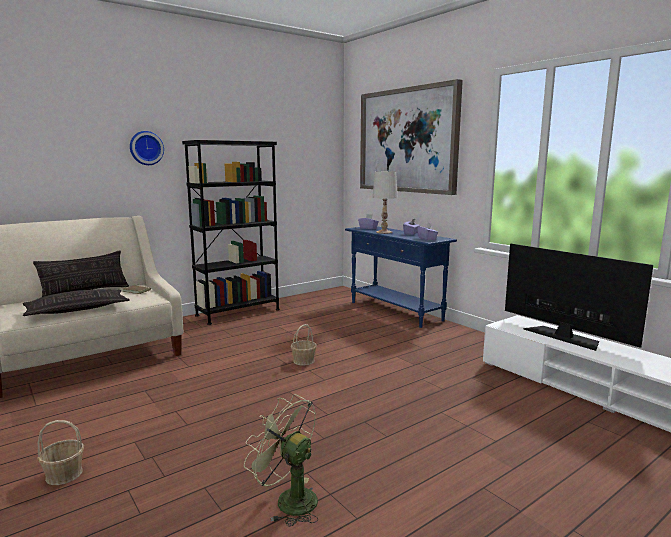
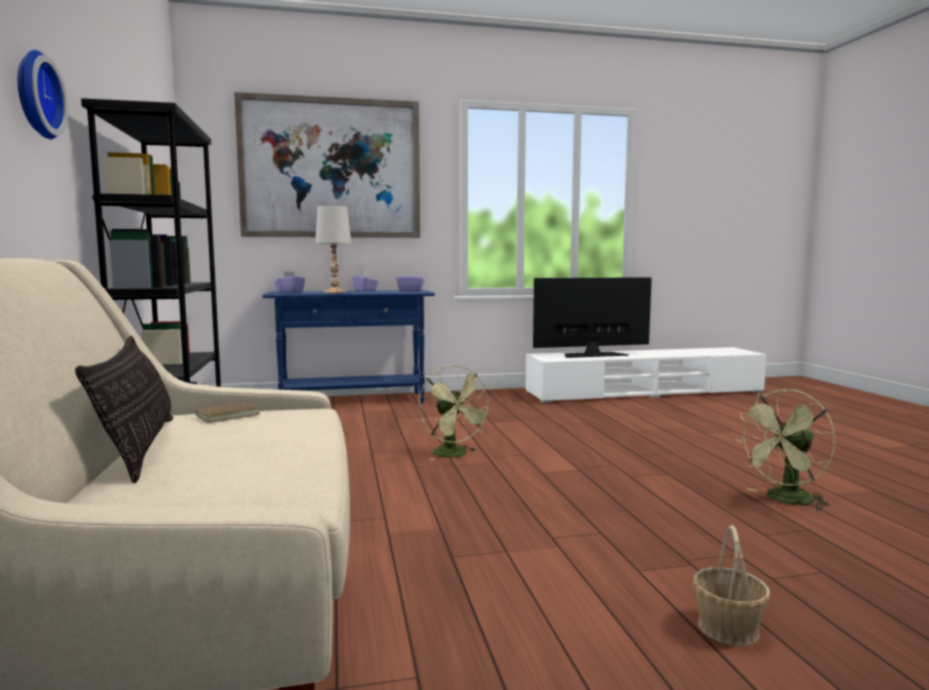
camera: 65 degrees left, 5 degrees down
(77, 309) = (294, 452): pillow -> none
(304, 361) = (455, 455): basket -> green fan

